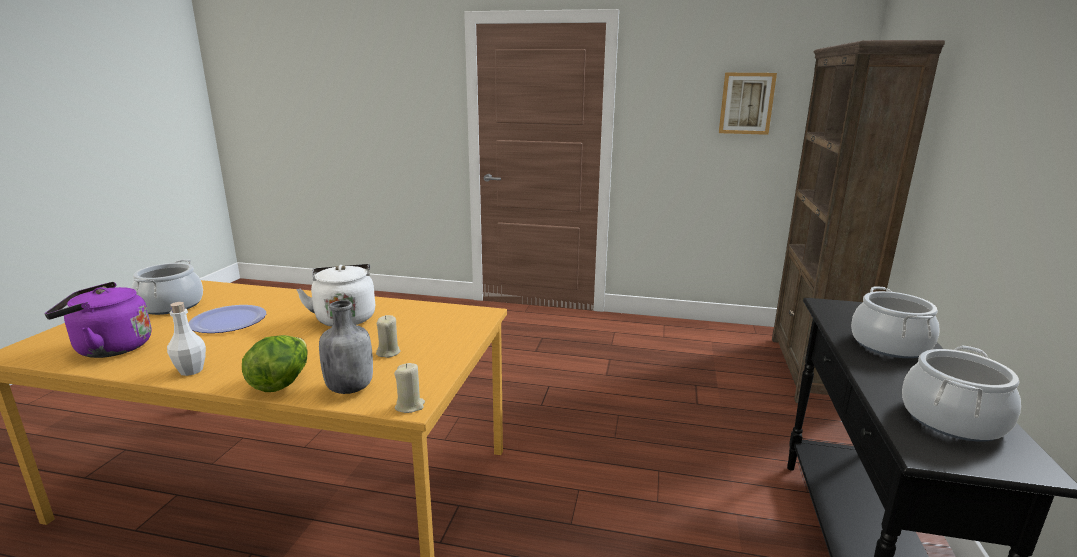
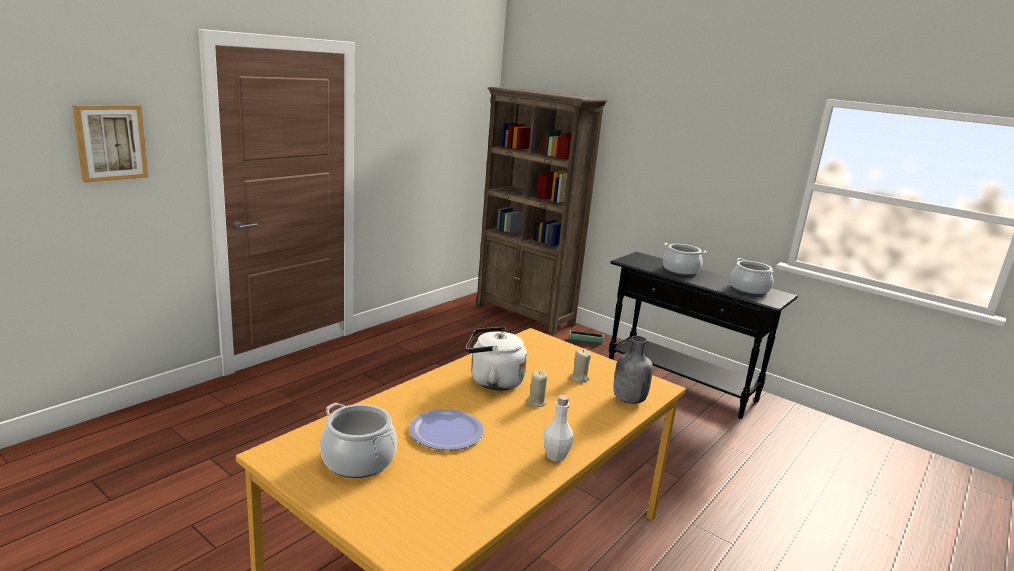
camera: 65 degrees left, 0 degrees up
(109, 348) = (465, 498): purple kettle -> none
(281, 382) = (603, 421): lettuce -> none
(410, 406) = (664, 387): beige candle -> beige candle (536, 402)
(746, 103) = (440, 125): picture -> picture (111, 142)
(826, 430) = (585, 341): none -> planter

